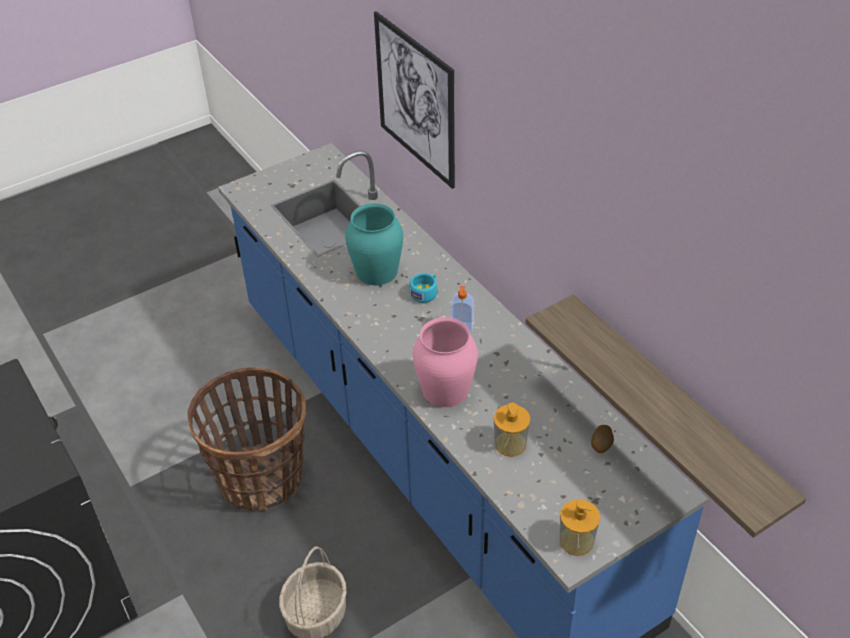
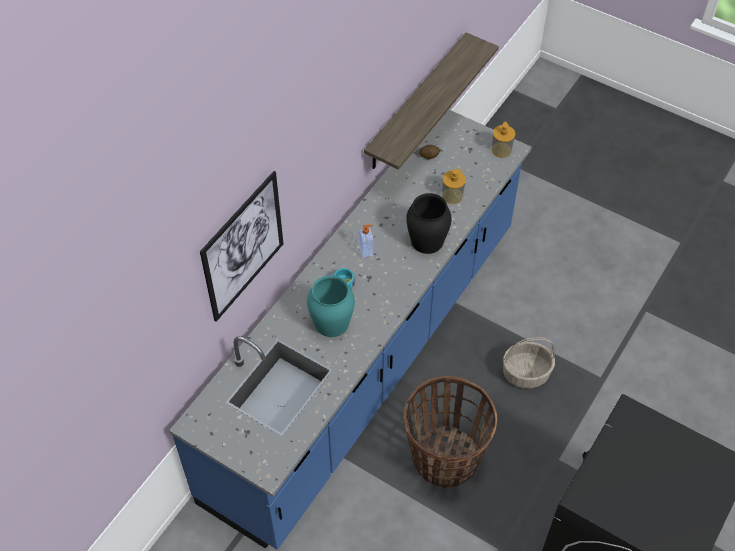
camera: 115 degrees left, 10 degrees up
(445, 389) = (427, 241): pink vase -> black vase

